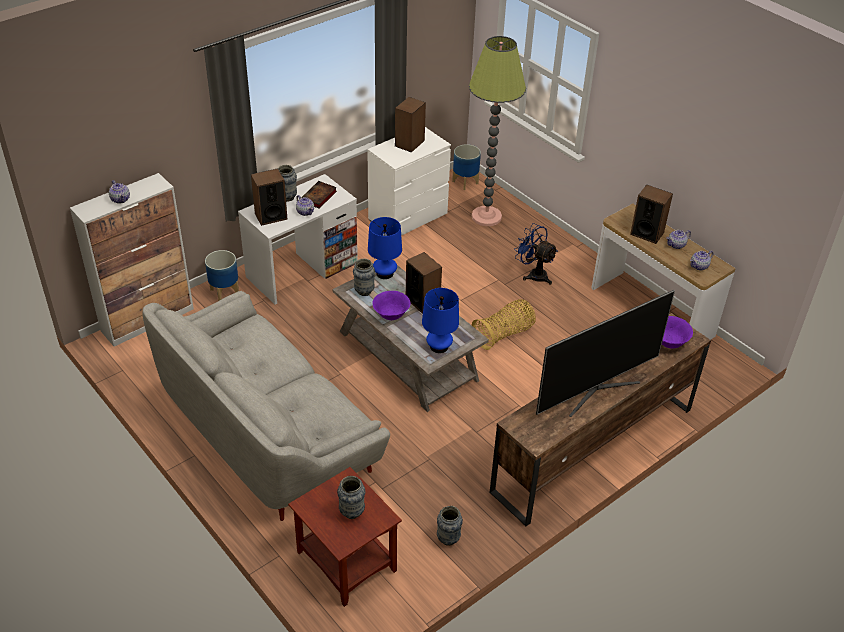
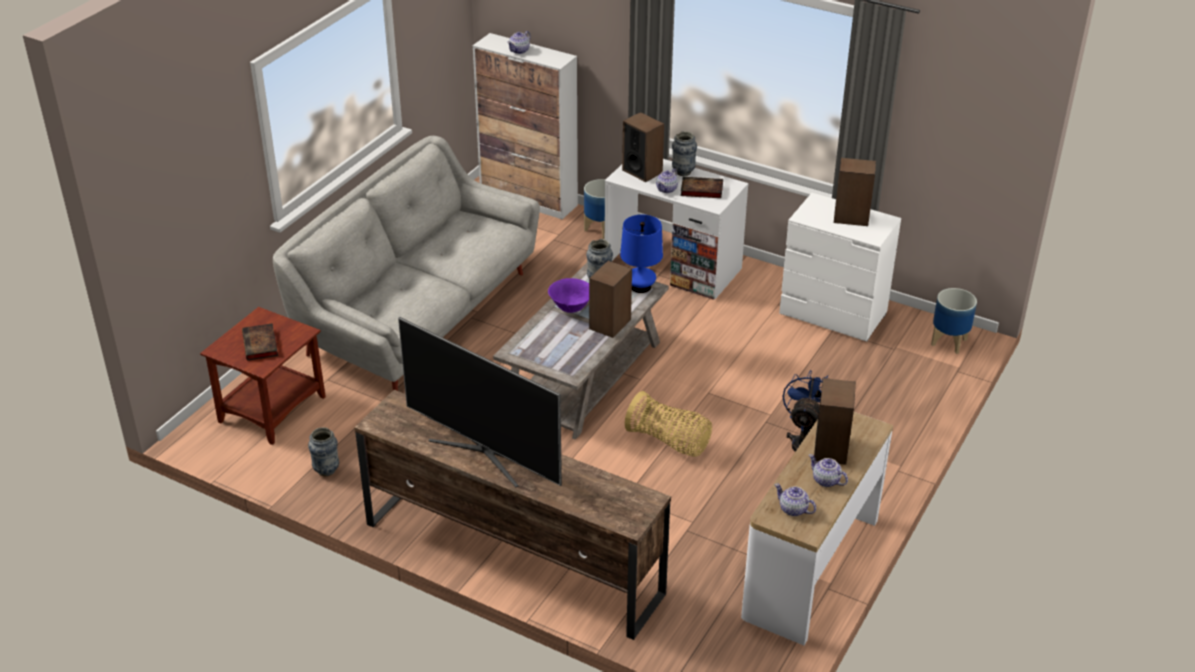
camera: 70 degrees right, 5 degrees down
(352, 512) = (261, 345): vase -> book
(439, 346) = (541, 353): blue table lamp -> none
(486, 217) = (891, 376): floor lamp -> none
(669, 343) = (606, 502): purple bowl -> none

